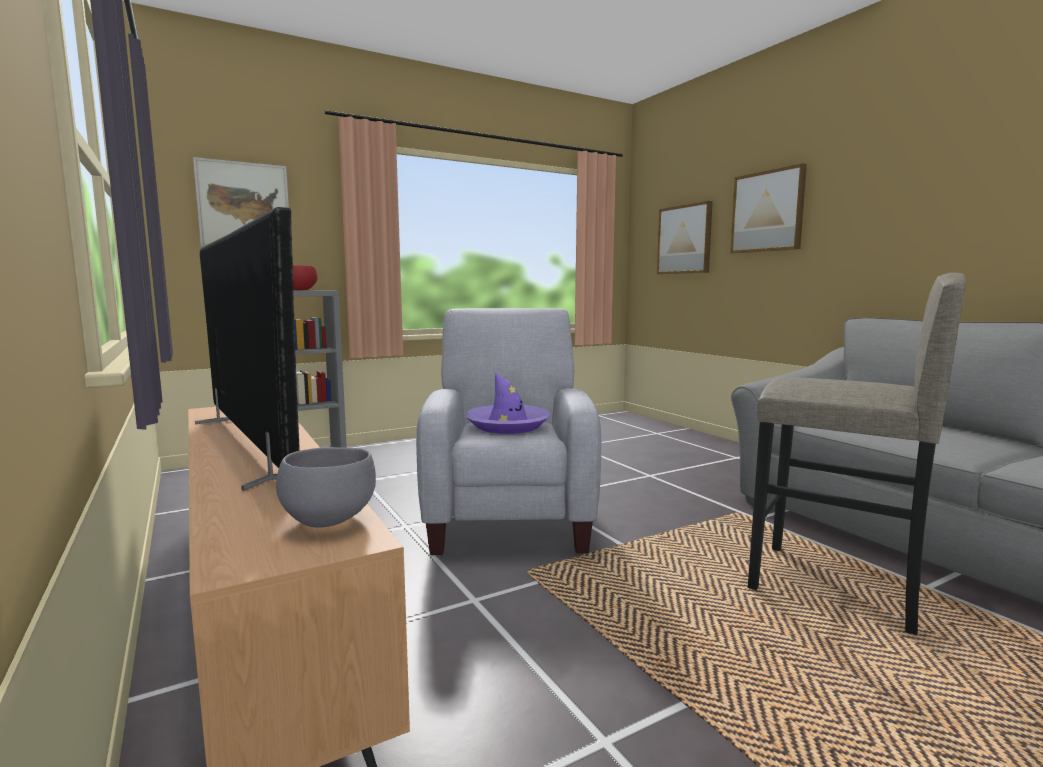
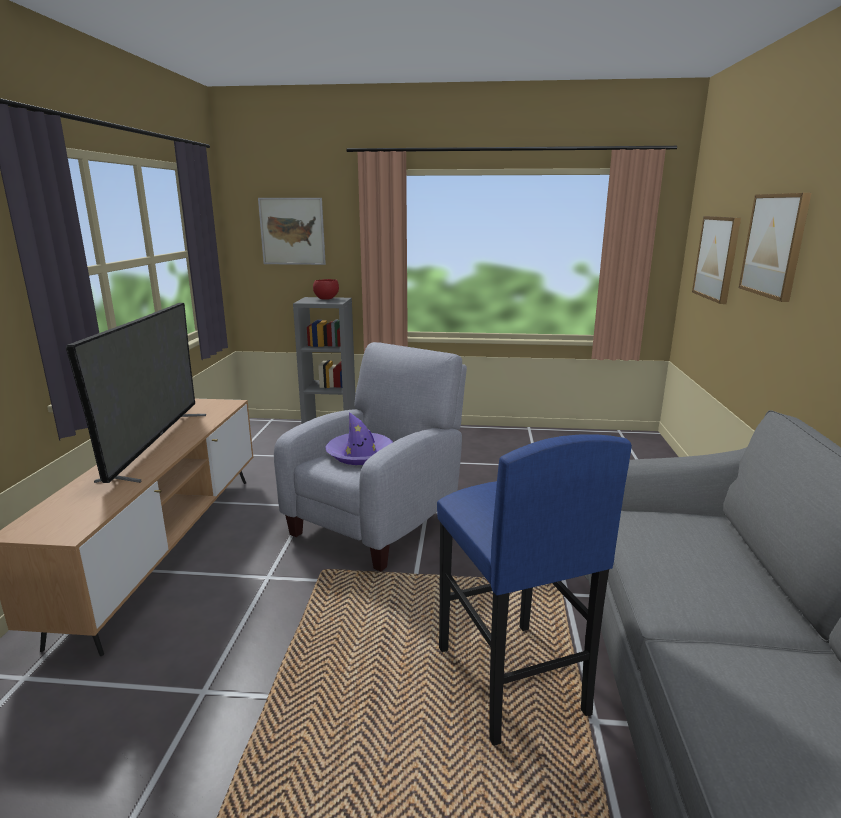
camera: 35 degrees right, 10 degrees up
(329, 520) = (84, 517): grey bowl -> none
(835, 587) = (509, 680): grey stool -> blue stool

